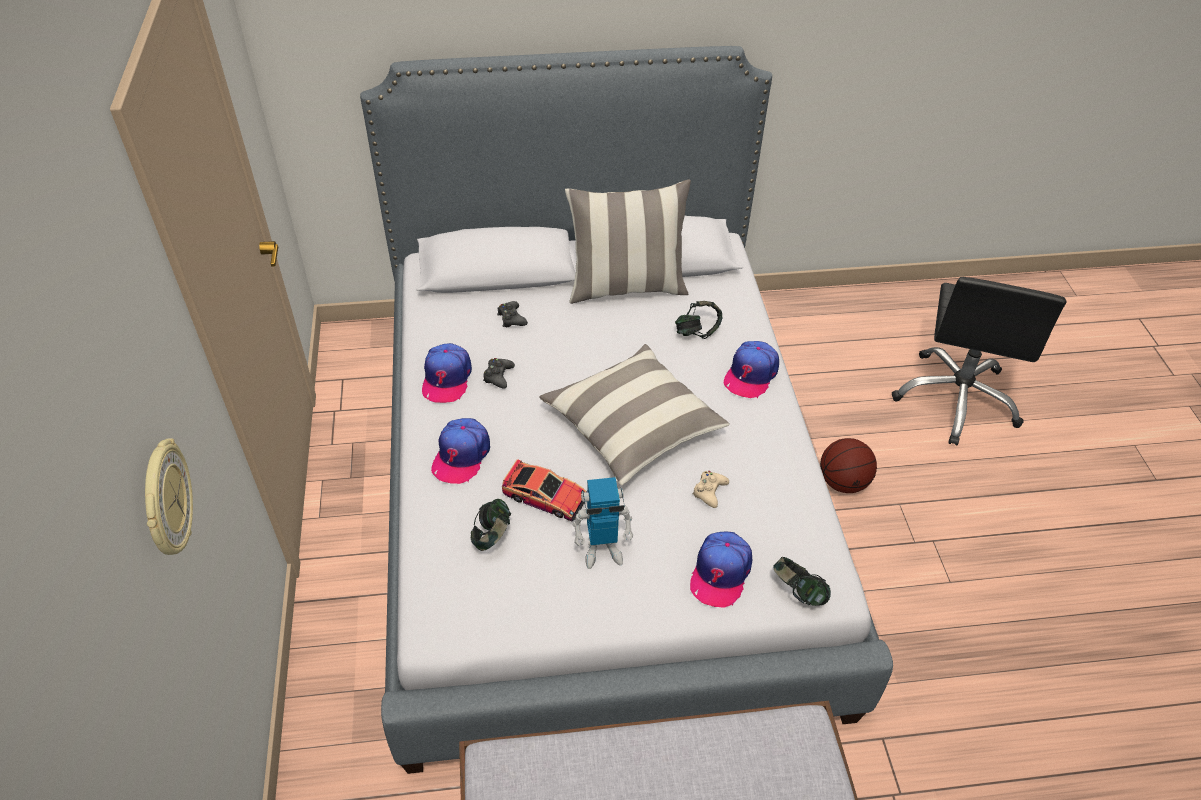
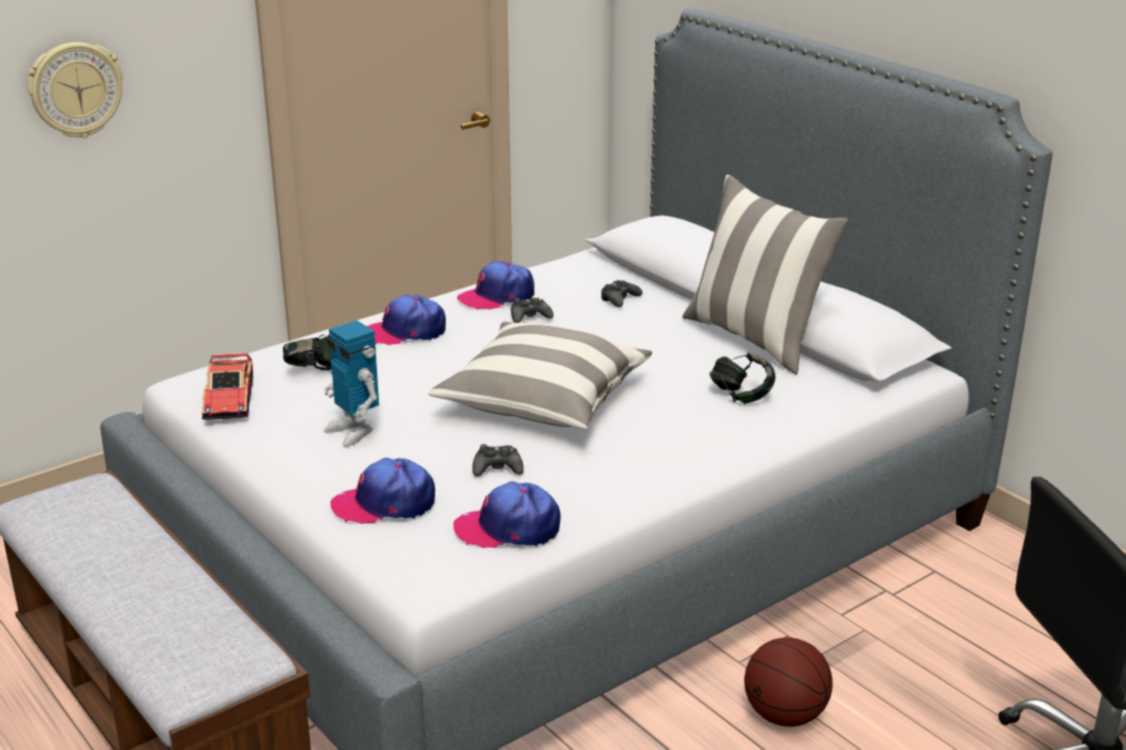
camera: 60 degrees right, 20 degrees down
(545, 496) = (392, 381): toy car -> toy car (229, 399)
(709, 491) = (497, 468): beige game controller -> black game controller
(750, 374) = (715, 446): cap -> cap (508, 528)
(797, 592) = (401, 560): headphones -> none

